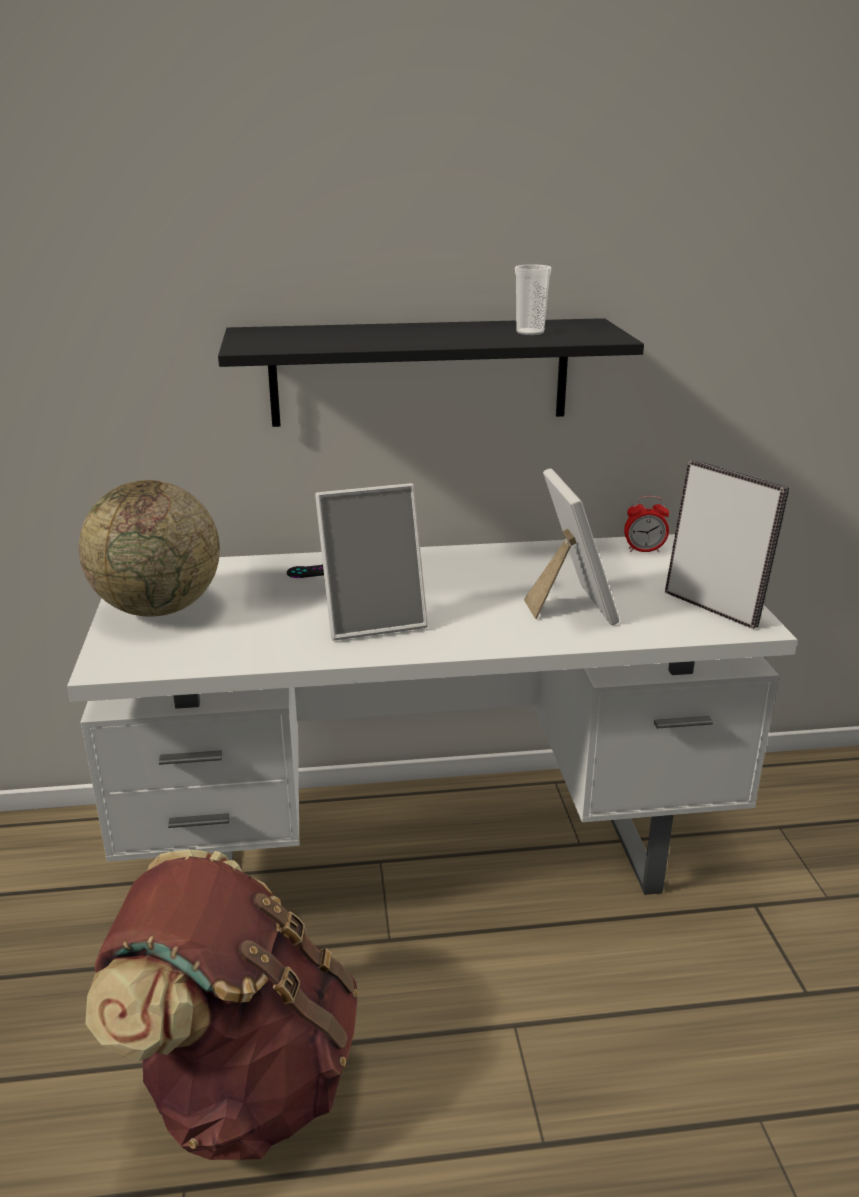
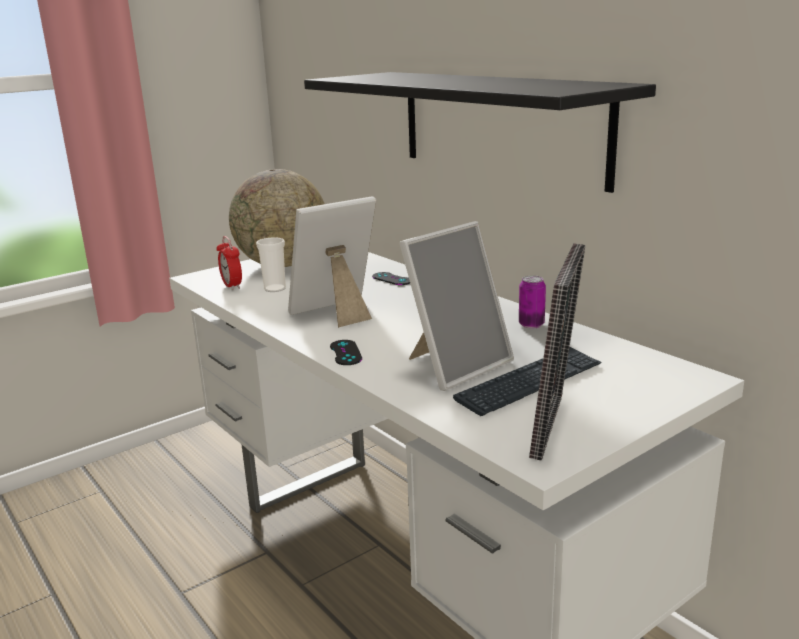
camera: 60 degrees right, 5 degrees down
(242, 1080) = (139, 577): brown backpack -> none
(373, 619) = (337, 313): picture frame -> picture frame turned 105 degrees clockwise
(484, 641) = (345, 353): none -> black game controller
(520, 555) = (531, 325): none -> can
(530, 332) = (523, 85): cup -> cup (275, 289)
(633, 591) = (530, 383): none -> keyboard
(644, 550) = (641, 366): alarm clock -> alarm clock (232, 286)

